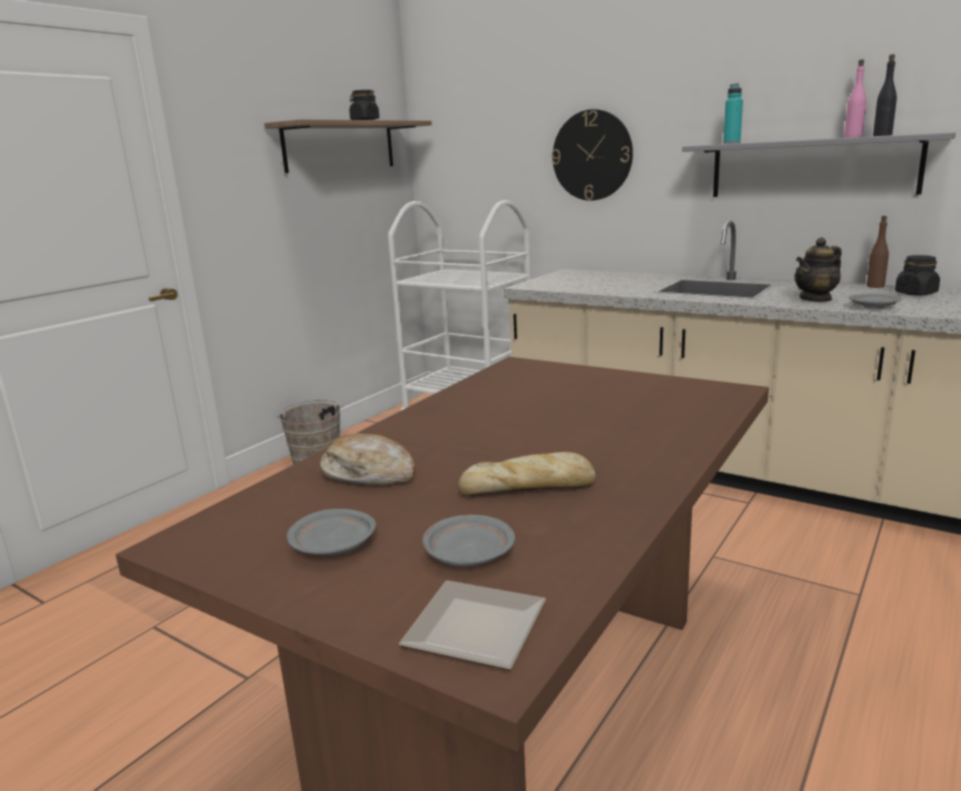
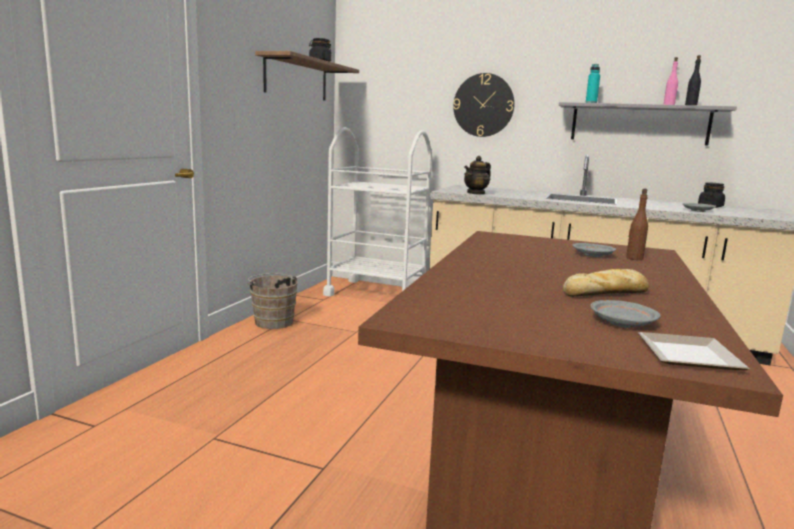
camera: 15 degrees left, 5 degrees down
(334, 546) = (522, 320): grey plate -> grey plate (593, 255)
(369, 474) = (482, 286): bread -> none
(816, 299) = (655, 206): teapot -> teapot (476, 193)
(875, 286) = (680, 202): brown bottle -> brown bottle (634, 258)

